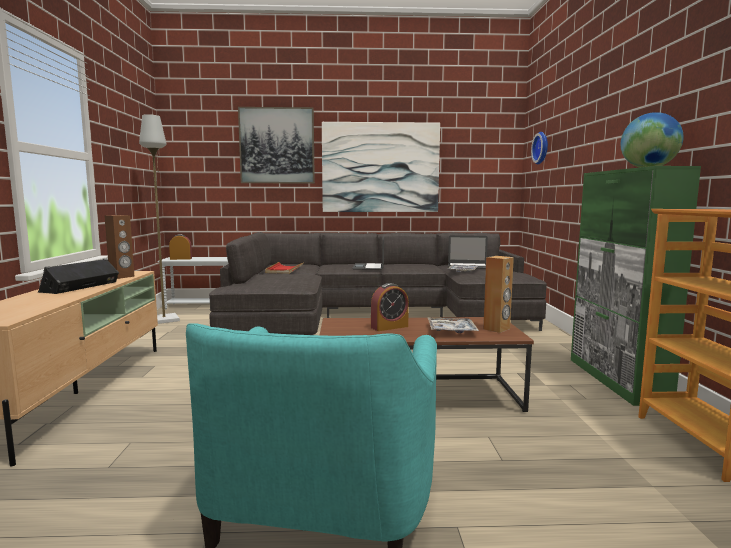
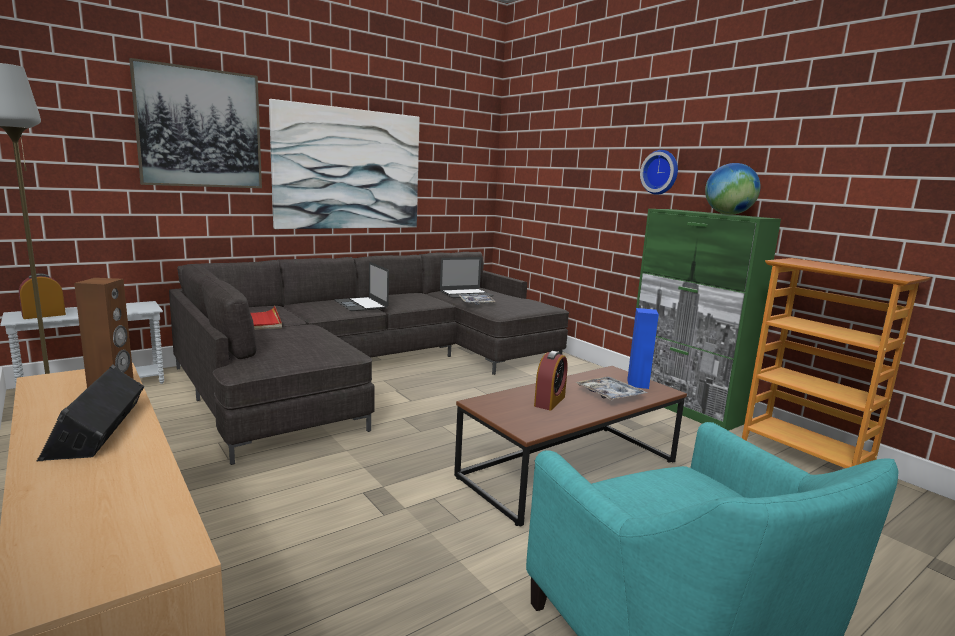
camera: 35 degrees left, 5 degrees up
(497, 329) = (638, 384): brown speaker -> blue speaker
(542, 148) = (535, 160): wall clock -> wall clock (661, 172)

